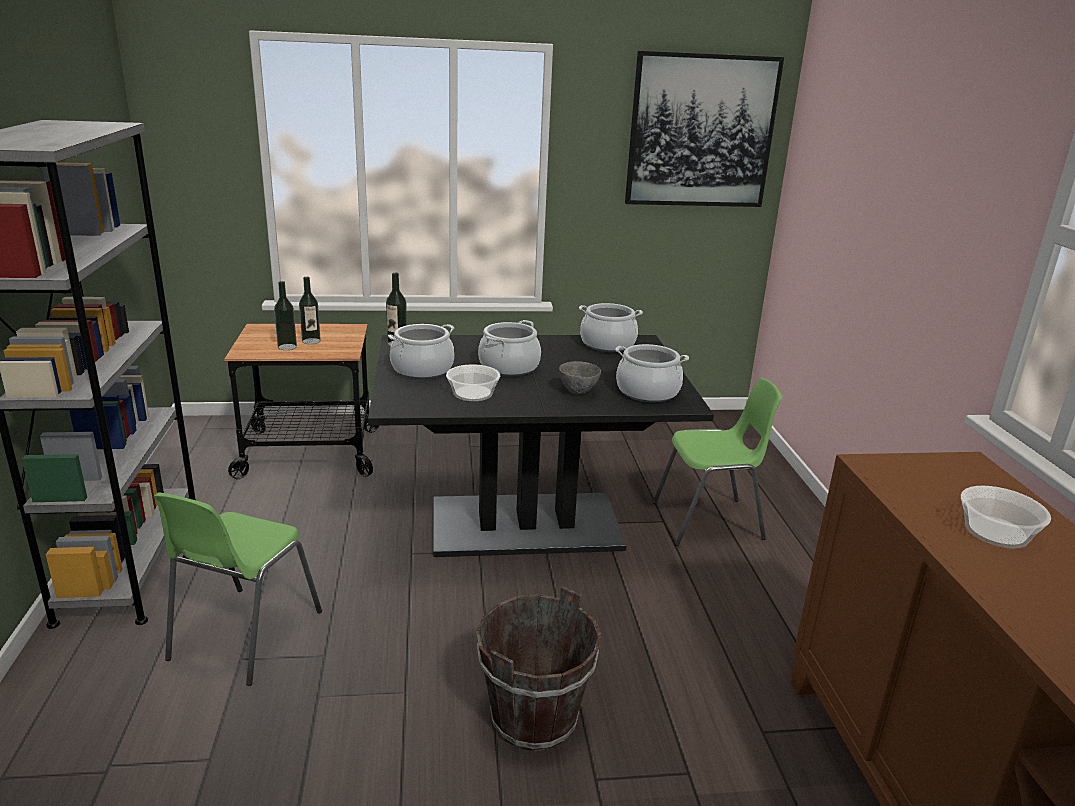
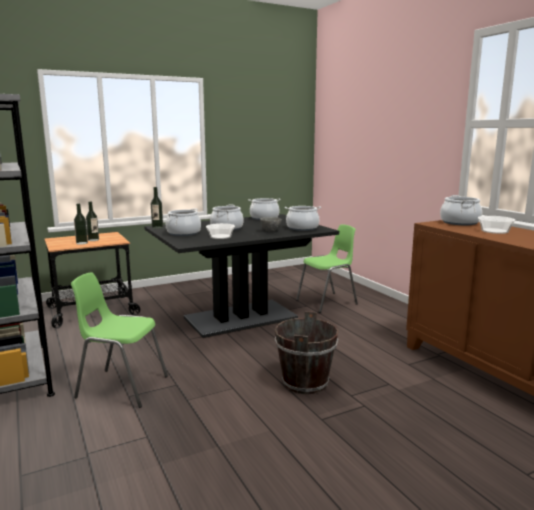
camera: 20 degrees left, 10 degrees down
(244, 635) = (121, 387): green chair -> green chair turned 105 degrees clockwise
(701, 131) = (276, 121): picture -> none
(946, 474) = (460, 222): none -> cooking pot

